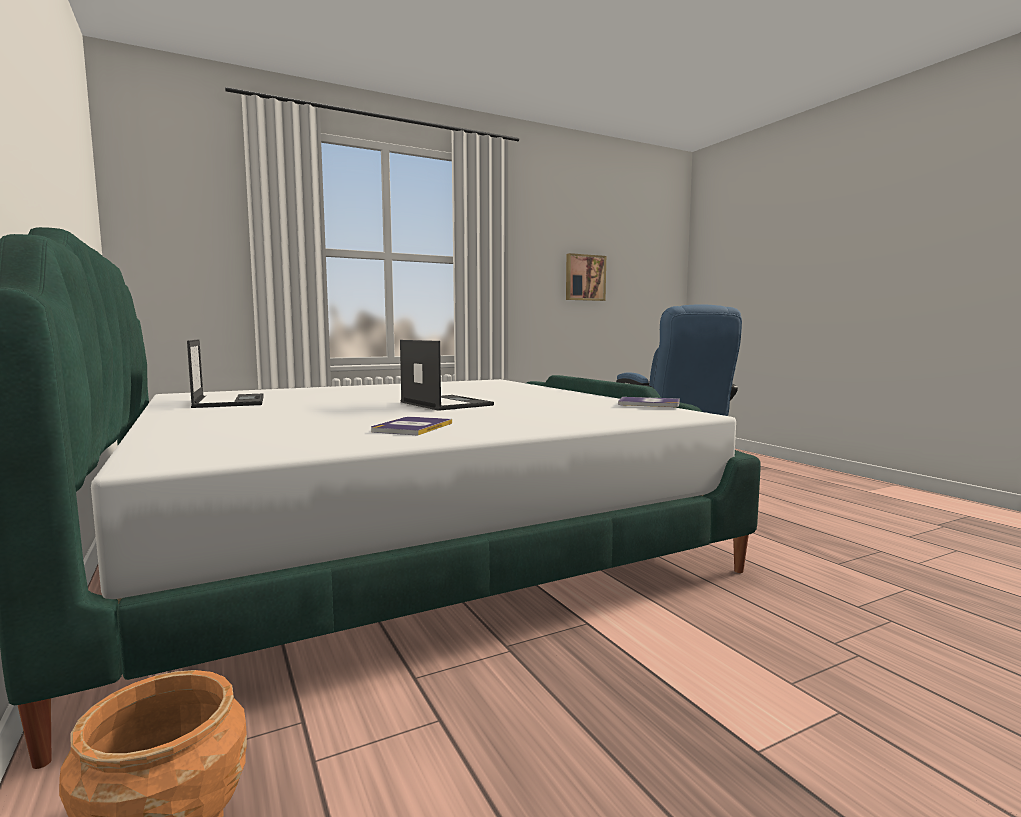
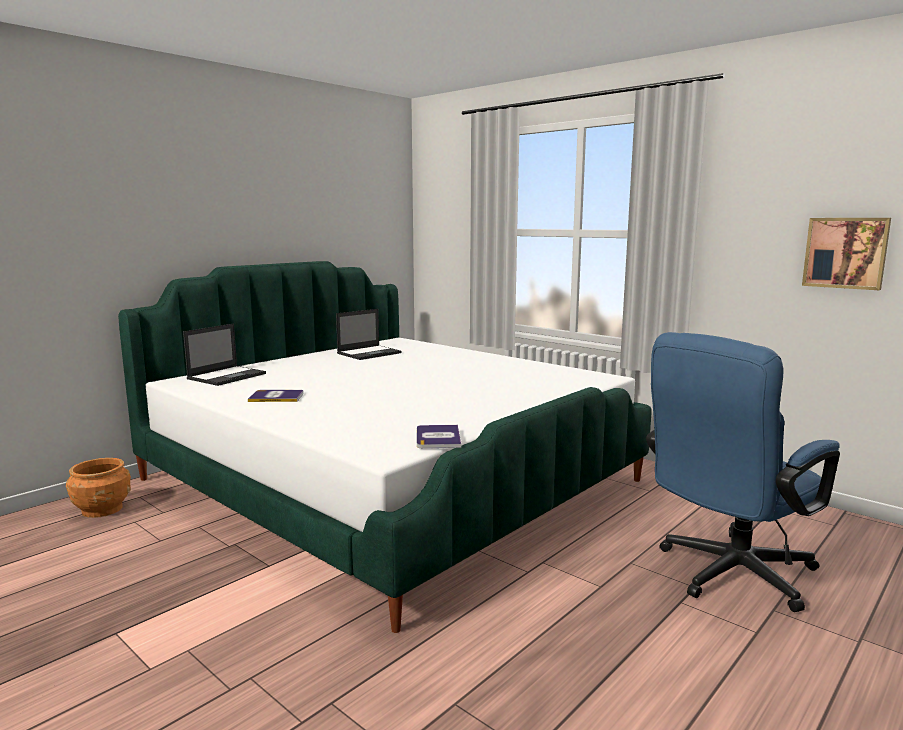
camera: 70 degrees right, 5 degrees up
(445, 403) = (398, 388): laptop -> laptop (227, 376)

